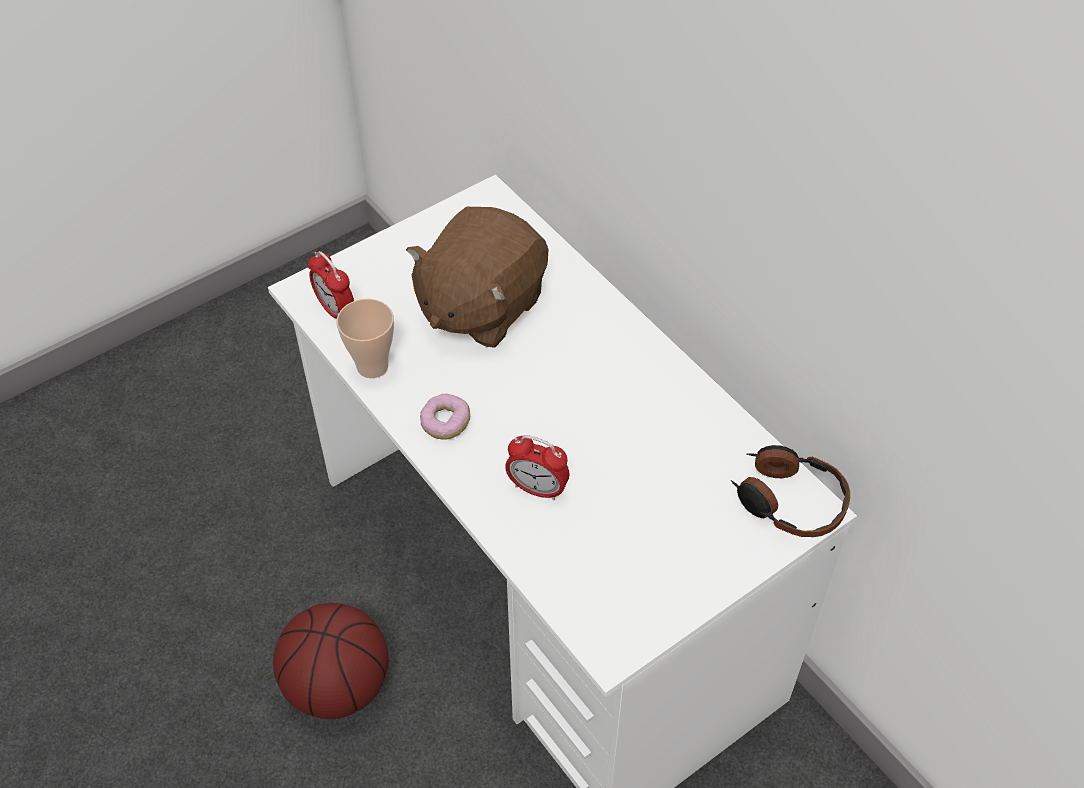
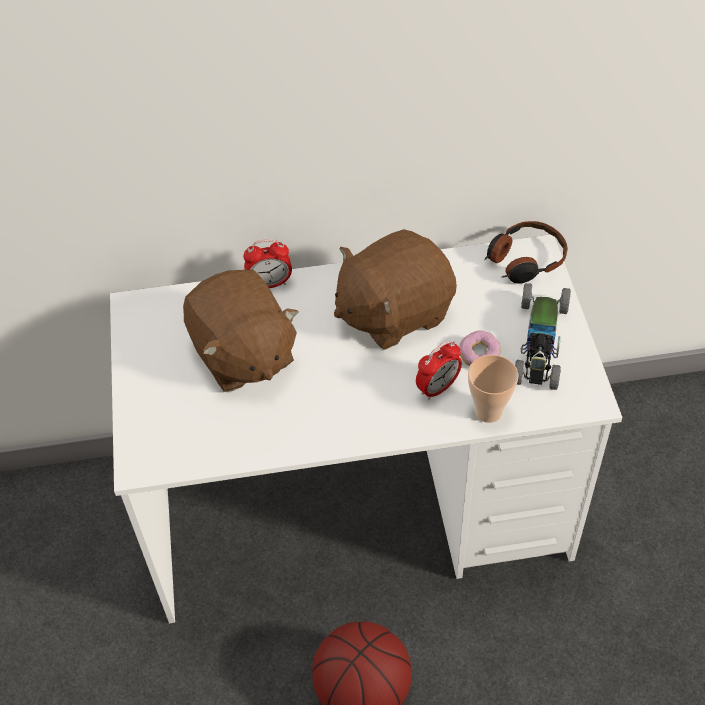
camera: 60 degrees left, 0 degrees up
(335, 310) = (177, 451): alarm clock -> alarm clock (270, 284)
(372, 366) = (255, 446): cup -> cup (488, 411)
(445, 423) = (344, 420): donut -> donut (479, 356)
(619, 406) = (393, 312): none -> brown plush toy
(666, 564) = (540, 343): none -> toy car

